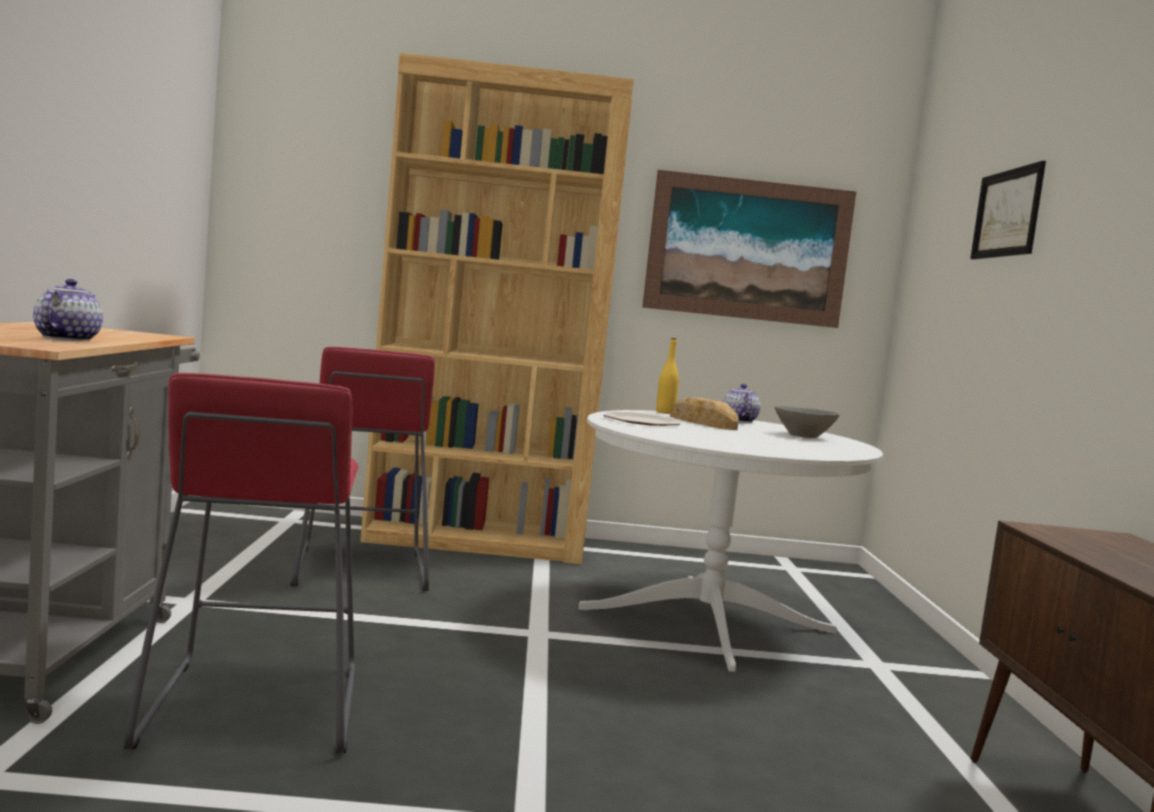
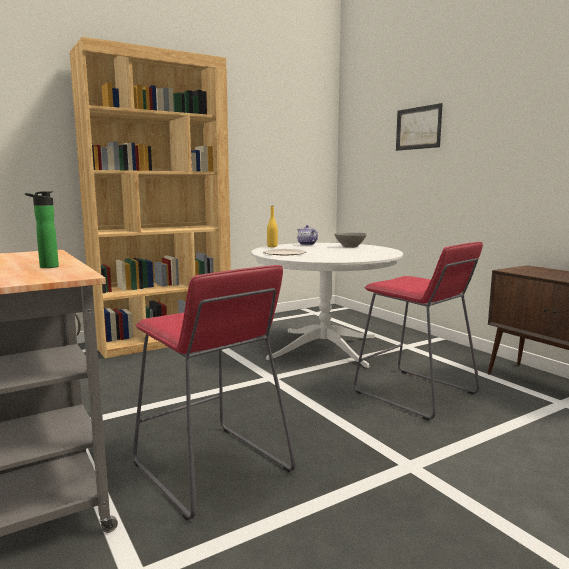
camera: 30 degrees left, 5 degrees up
(67, 339) = (46, 267): teapot -> bottle
(361, 569) = (132, 373): red stool -> red stool (415, 393)
(703, 423) = (302, 248): bread -> none
(748, 249) = (271, 152): picture -> none

